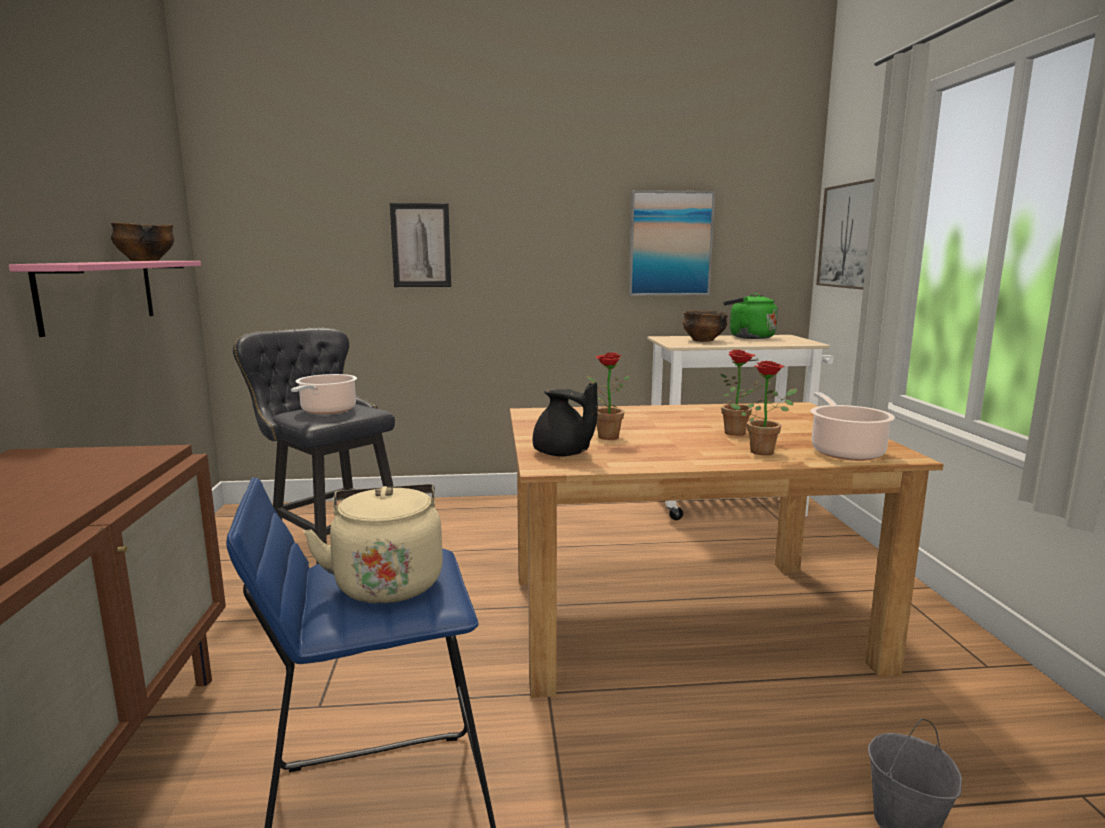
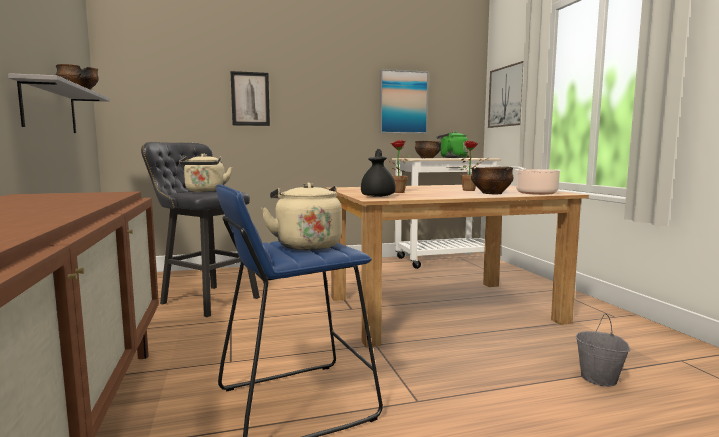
camera: 10 degrees left, 5 degrees down
(98, 293) = (50, 109): pink shelf -> grey shelf
(327, 411) = (205, 191): cooking pot -> beige kettle
(563, 454) = (378, 196): black teapot -> black teapot turned 120 degrees counterclockwise
(764, 451) = (491, 193): potted plant -> bowl

